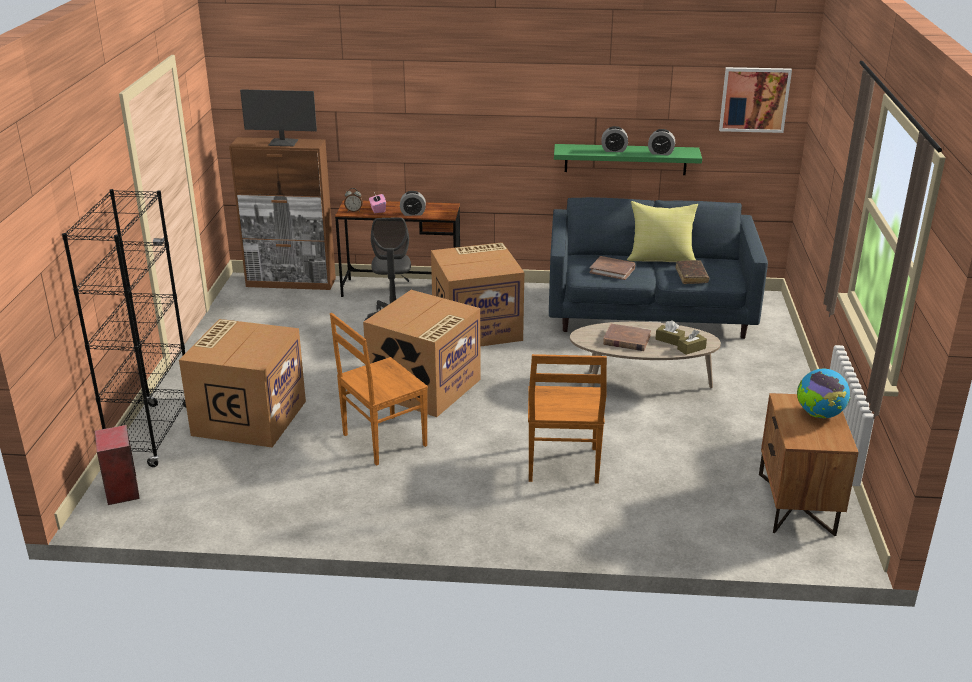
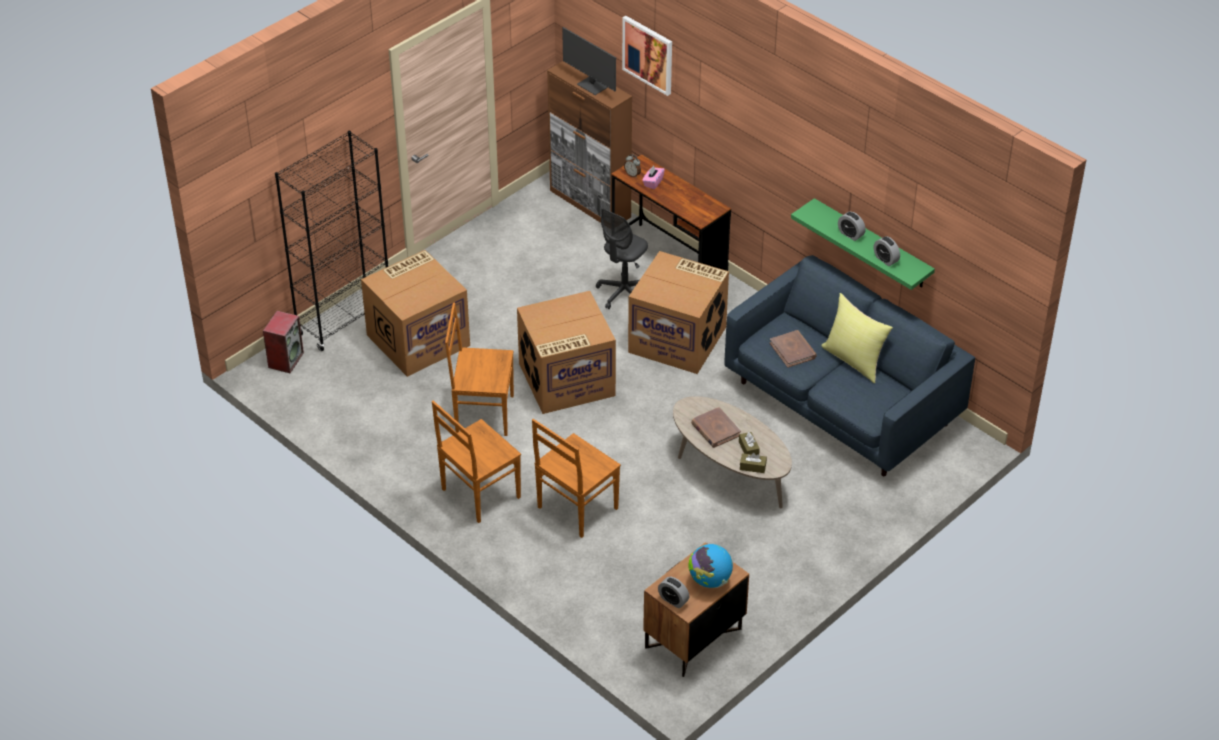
camera: 40 degrees right, 15 degrees up
(413, 213) = (675, 203): alarm clock -> alarm clock (673, 600)
(462, 499) = (479, 494): none -> brown chair
(691, 276) = (849, 394): brown book -> none
(754, 99) = (984, 251): picture -> picture (648, 54)

